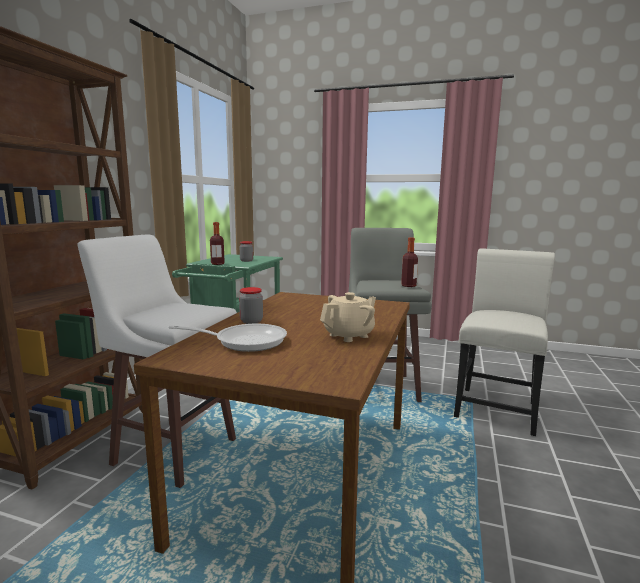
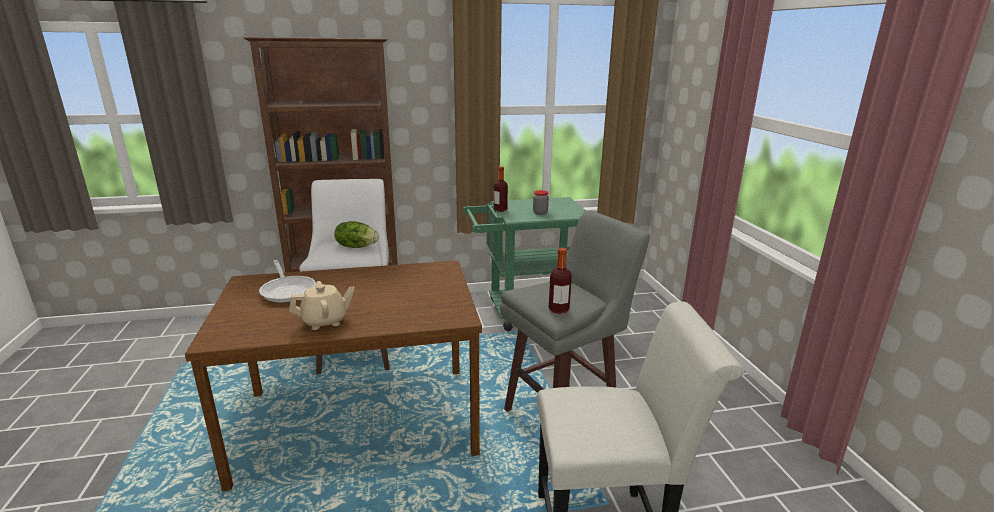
camera: 60 degrees right, 10 degrees up
(181, 307) = (356, 246): none -> lettuce
(251, 321) = (341, 278): jar -> none
(349, 335) = (325, 321): beige teapot -> beige teapot turned 45 degrees counterclockwise

